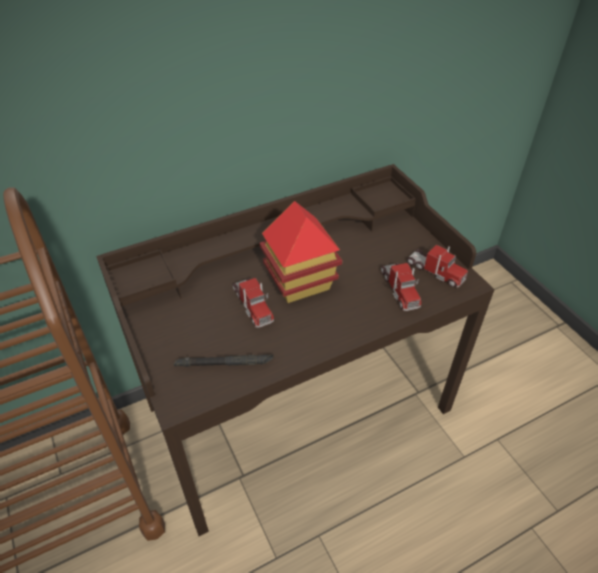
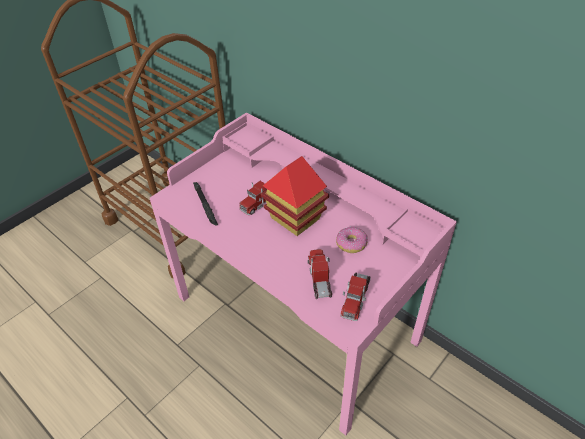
camera: 70 degrees right, 0 degrees up
(298, 406) = (296, 317): brown desk -> pink desk
(361, 251) = (351, 243): none -> donut
(399, 289) = (319, 278): toy truck -> toy truck turned 120 degrees clockwise

